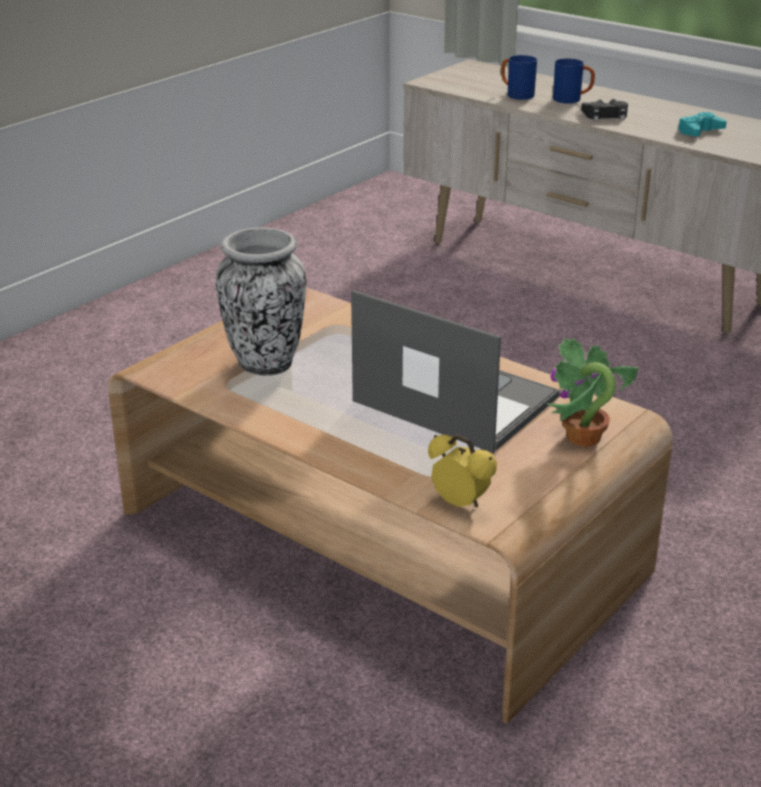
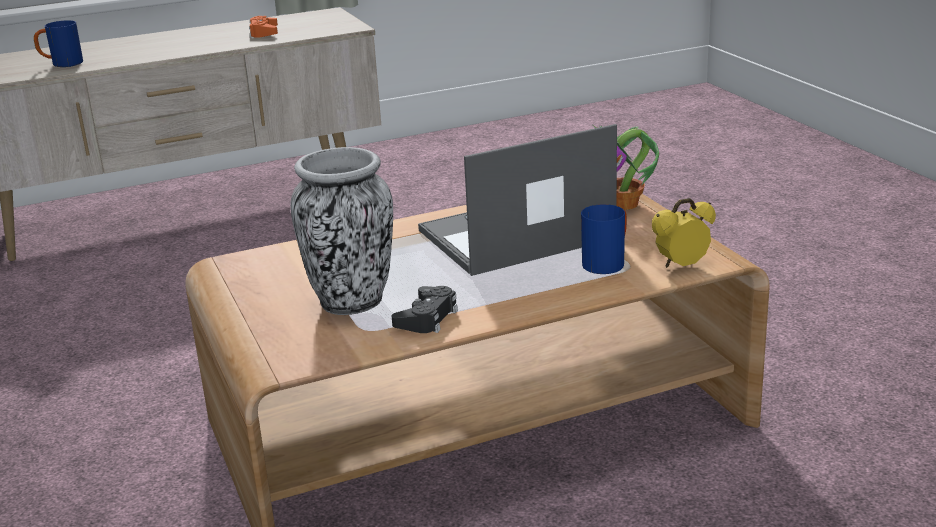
camera: 60 degrees left, 5 degrees down
(572, 100) = (117, 51): blue mug -> blue mug (607, 262)
(605, 115) = (173, 49): black game controller -> black game controller (427, 318)
(699, 131) = (264, 32): turquoise game controller -> orange game controller

